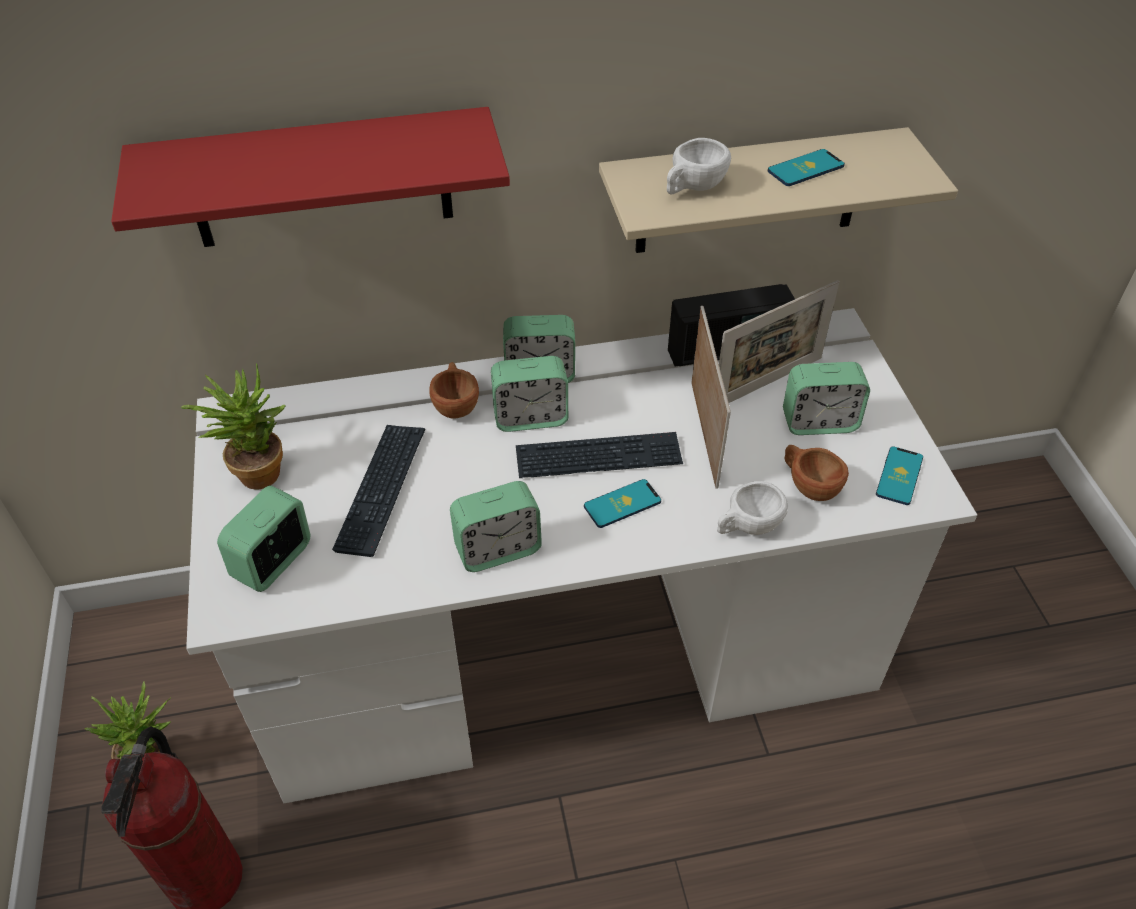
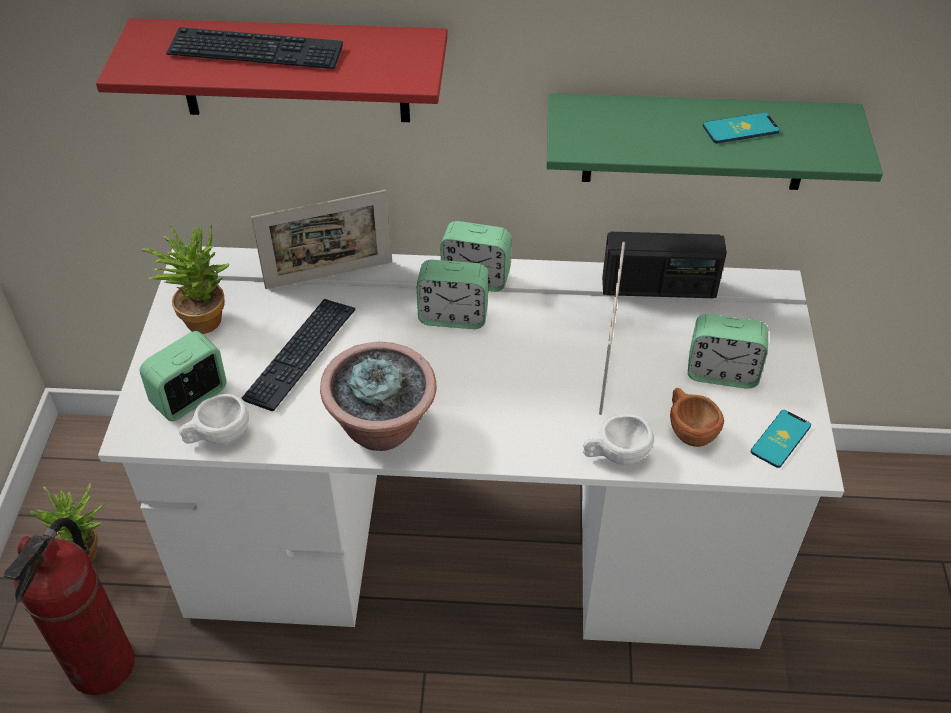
camera: 15 degrees right, 0 degrees up
(455, 404) = (391, 291): brown cup -> none
(498, 549) = (382, 428): alarm clock -> potted plant
(598, 458) = (501, 365): keyboard -> keyboard (255, 52)
(622, 504) = (508, 411): phone -> none
(692, 188) = (624, 130): white cup -> white cup (217, 436)
(749, 192) = (696, 142): beige shelf -> green shelf
(767, 383) = (686, 327): picture frame -> picture frame (329, 275)

